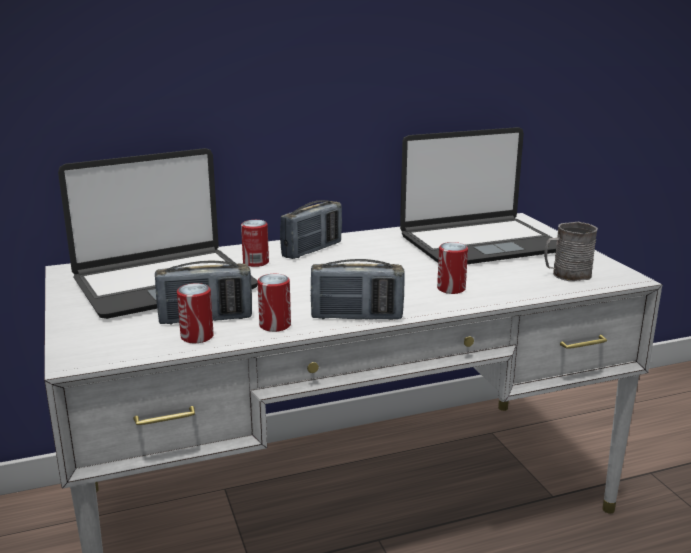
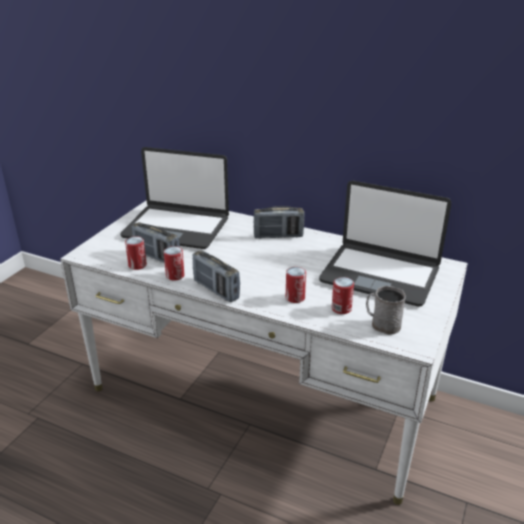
camera: 45 degrees right, 10 degrees up
(256, 262) = (237, 232): can -> can (341, 308)

